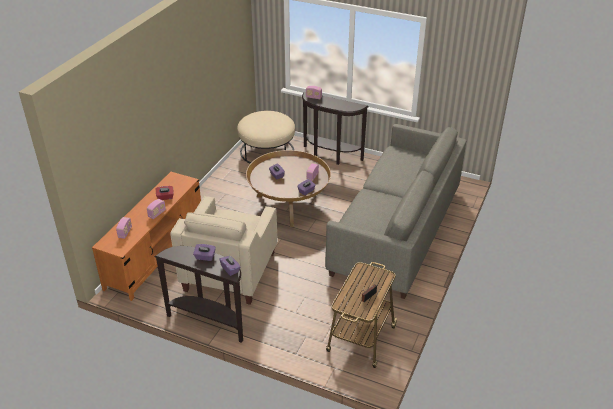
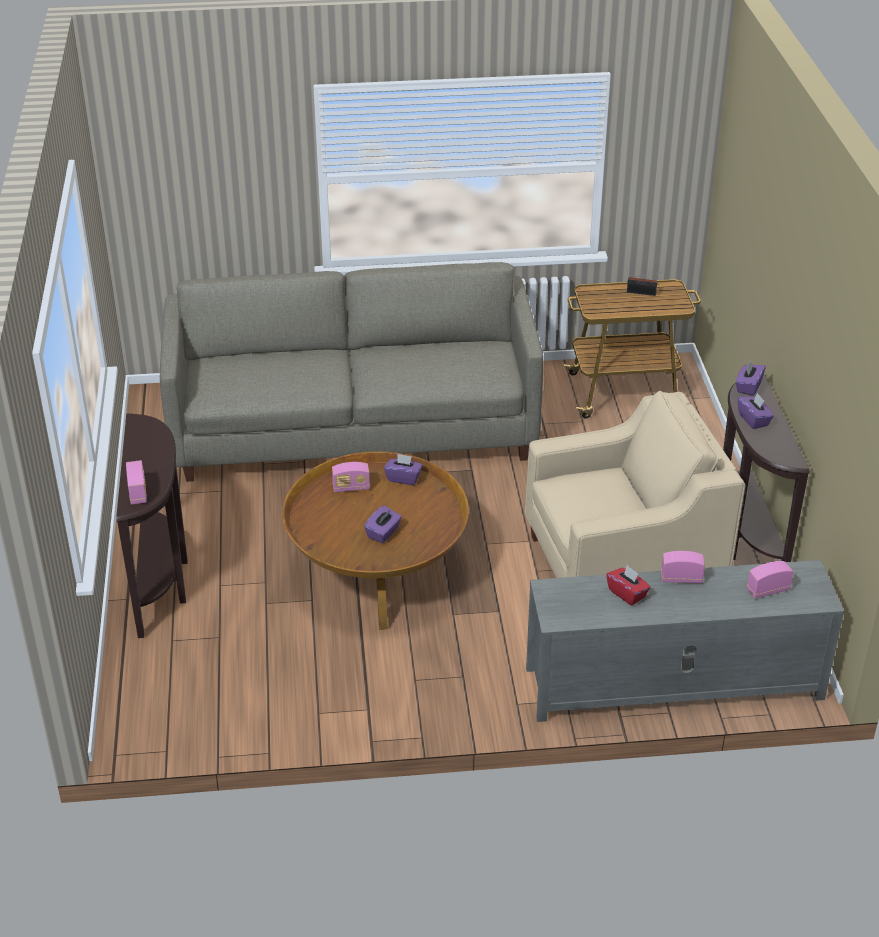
camera: 120 degrees left, 0 degrees up
(156, 253) = (672, 684): orange tv stand -> grey tv stand
(267, 151) = (201, 689): beige ottoman -> none

